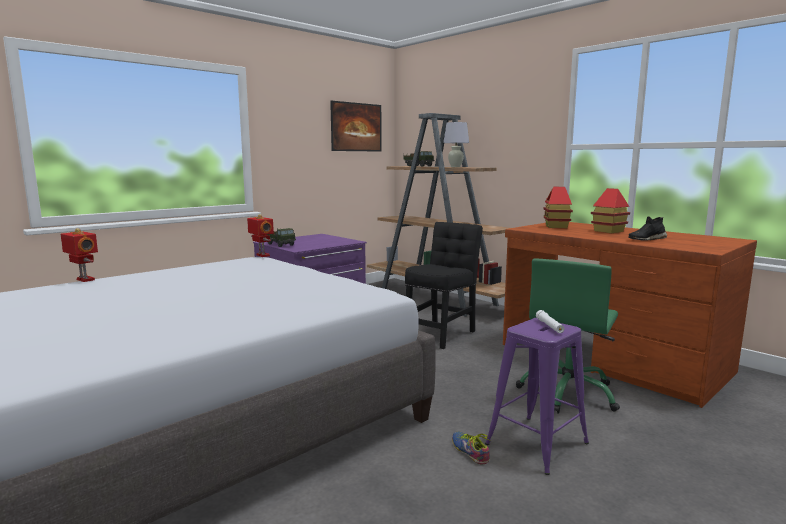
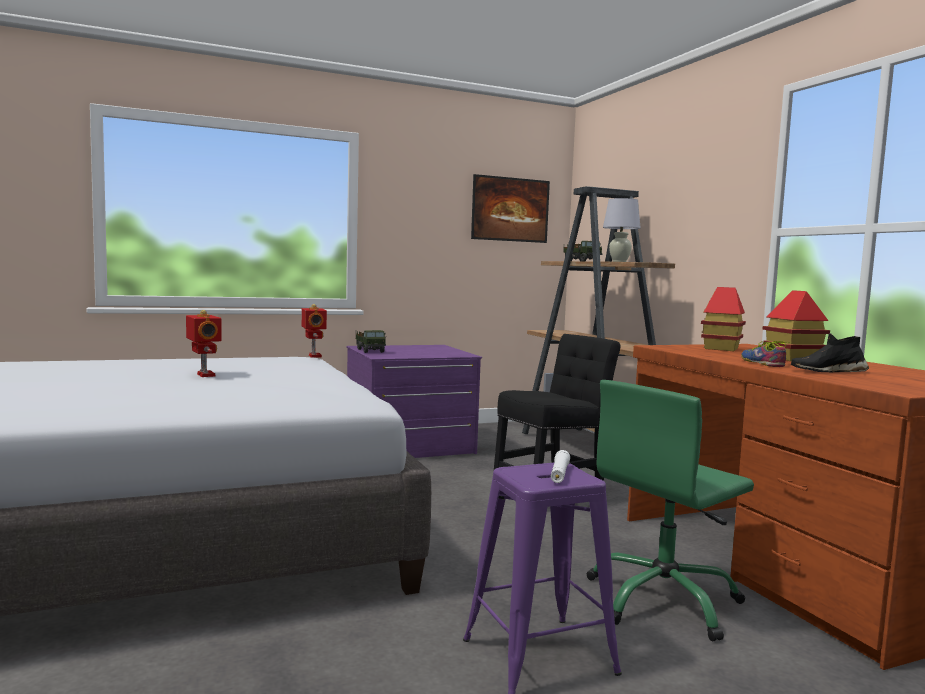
camera: 20 degrees right, 5 degrees down
(84, 280) = (91, 359): toy robot -> toy robot (204, 375)
(471, 450) = (435, 643): shoe -> shoe (764, 363)

